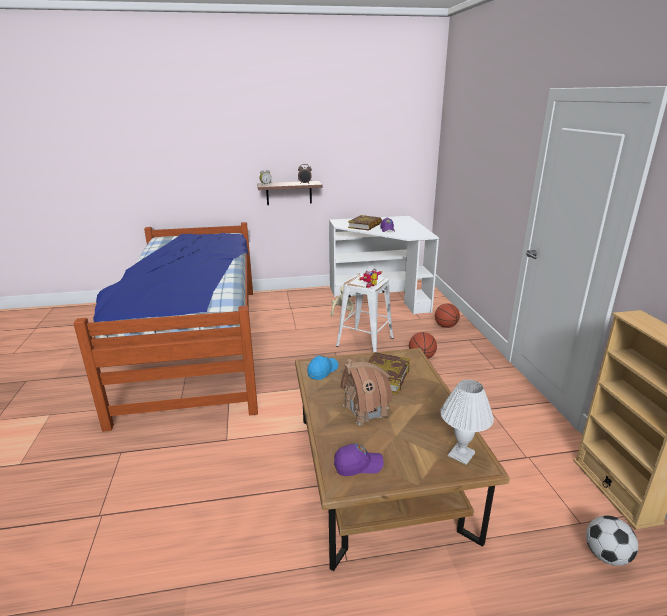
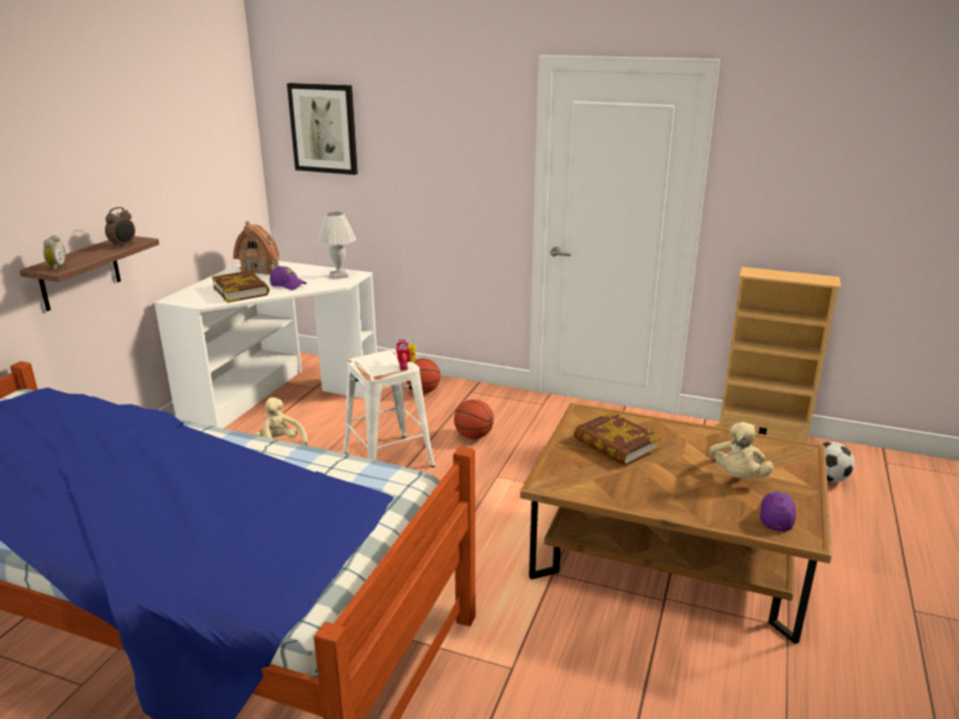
camera: 60 degrees left, 0 degrees up
(322, 371) = (569, 479): blue cap -> none
(366, 410) = (678, 478): toy house -> toy house (260, 270)
(396, 436) = (737, 477): none -> beige plush toy
(457, 142) = (324, 128): none -> picture
(461, 455) = (783, 454): white table lamp -> white table lamp (339, 276)

